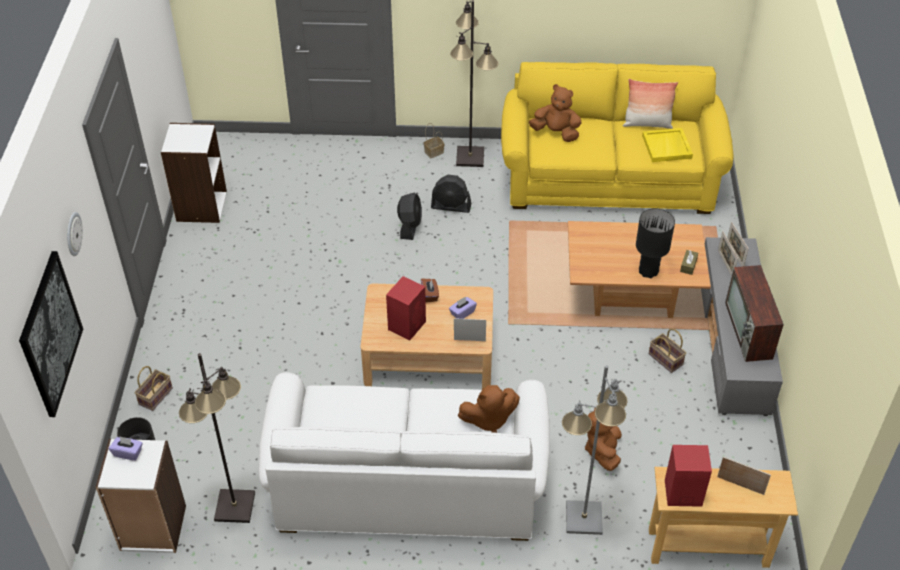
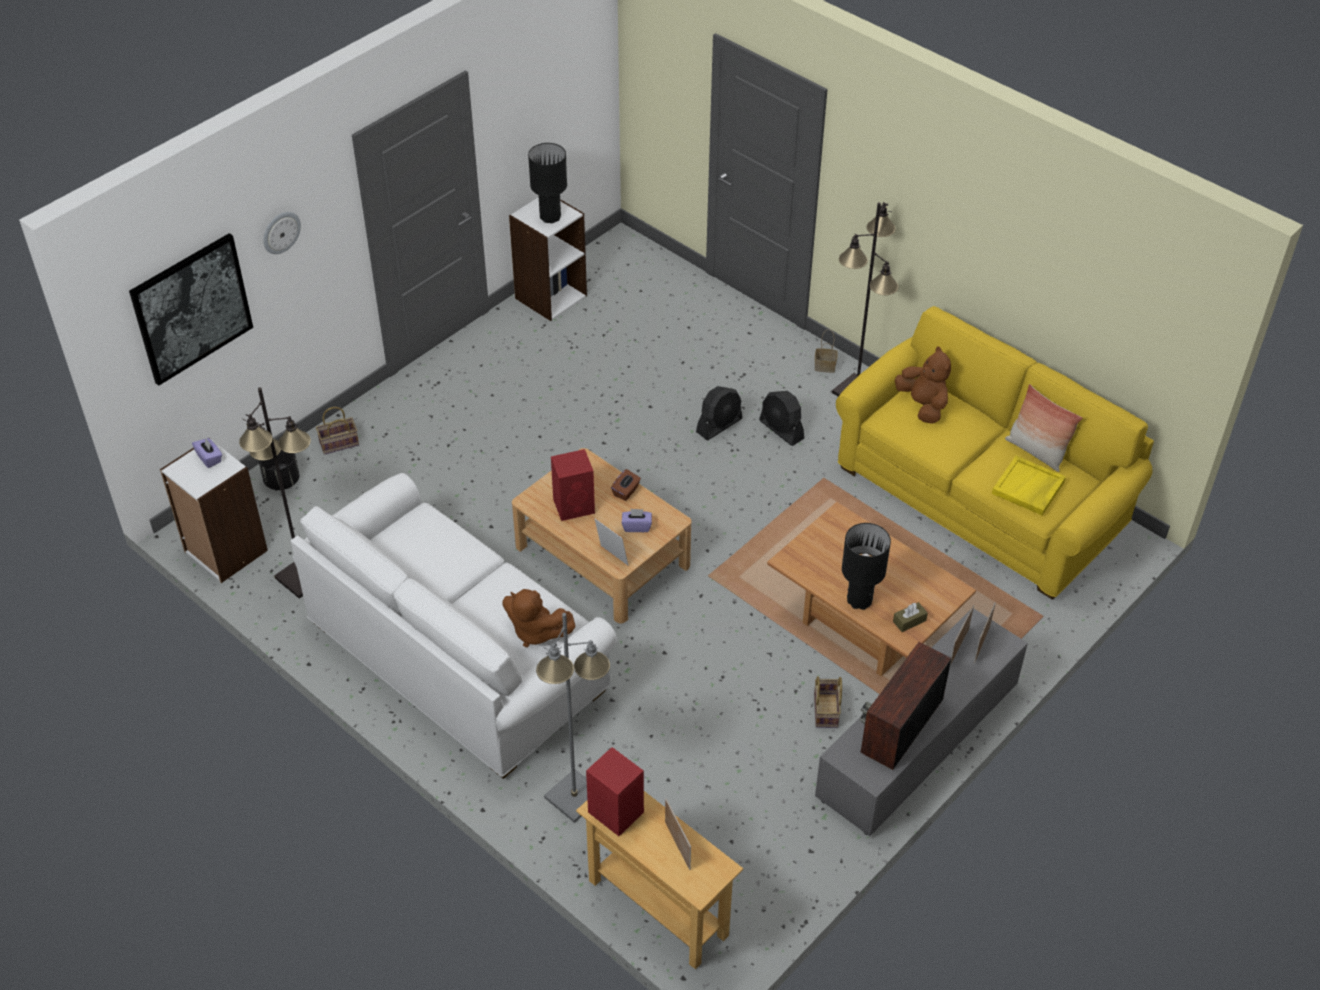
camera: 40 degrees right, 0 degrees up
(193, 138) = (550, 217): none -> black table lamp
(603, 450) = (662, 751): brown plush toy -> none

